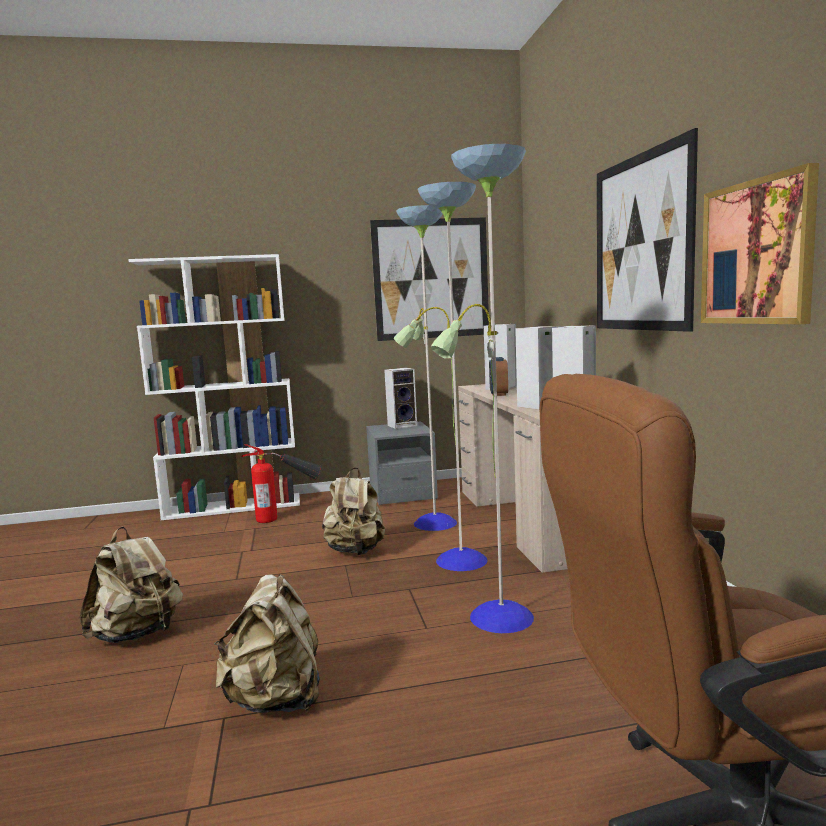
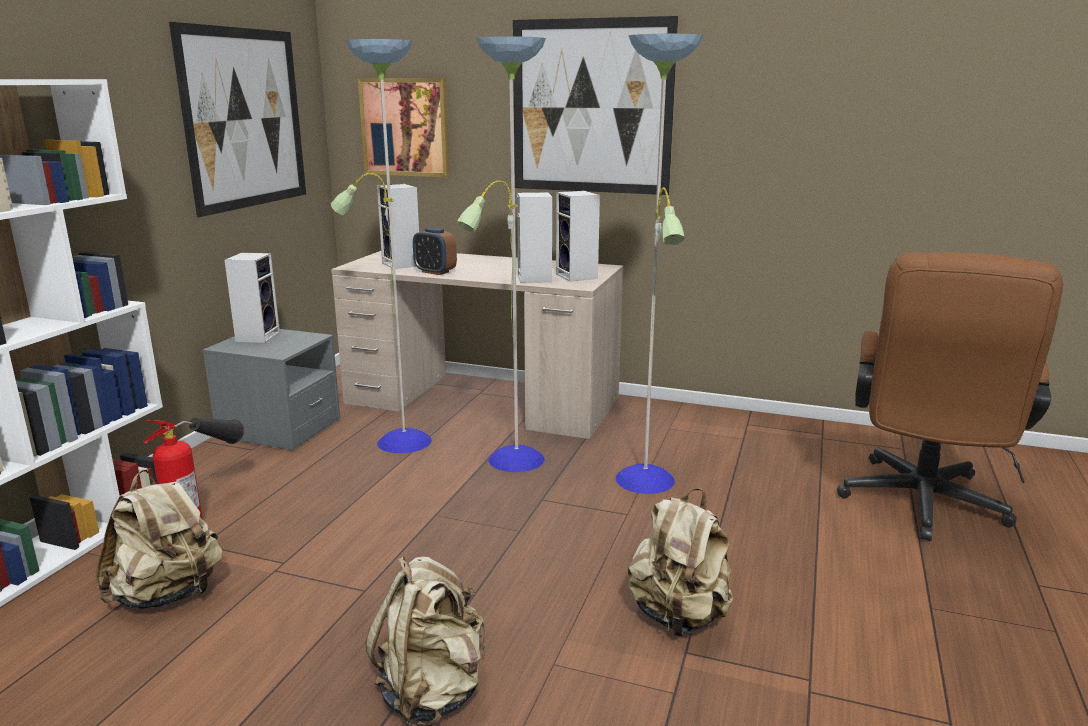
camera: 60 degrees left, 10 degrees up
(356, 551) = (407, 500): beige backpack -> beige backpack (168, 595)
(757, 252) = (746, 135): picture -> picture (405, 127)

